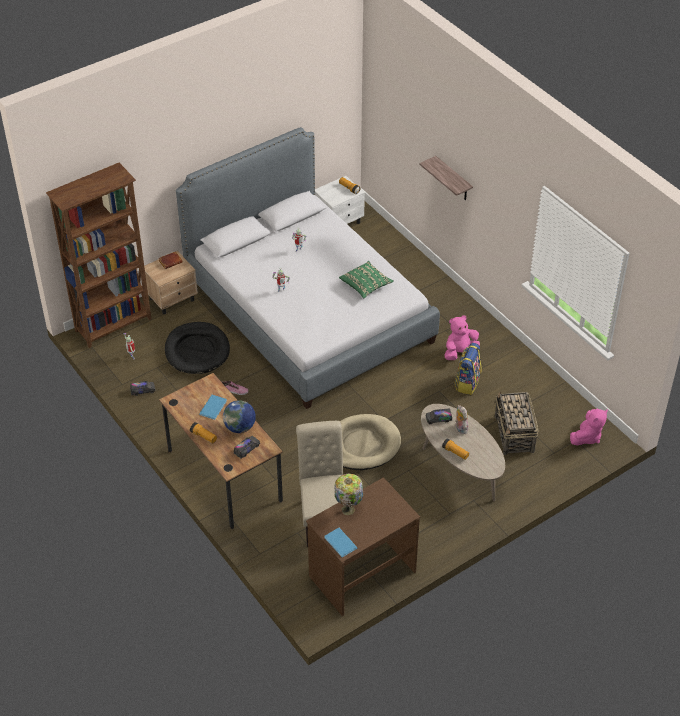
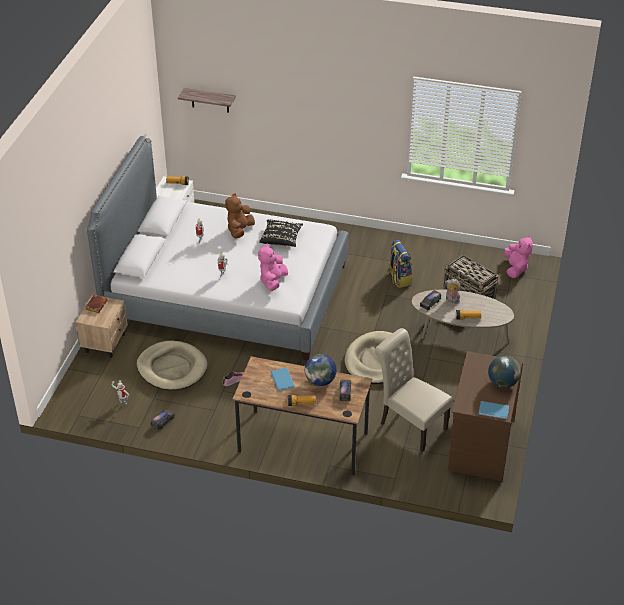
camera: 40 degrees left, 5 degrees down
(114, 325) = (78, 388): brown bookcase -> none
(197, 350) = (172, 368): black dog bed -> beige dog bed
(341, 258) = (239, 230): none -> brown plush toy
(349, 509) = (471, 385): table lamp -> none
(366, 285) = (281, 239): green pillow -> black pillow
(377, 524) = (502, 383): none -> globe
(453, 179) = (297, 121): shelf -> shelf (210, 100)
(460, 352) = (370, 261): pink plush toy -> pink plush toy (273, 281)

